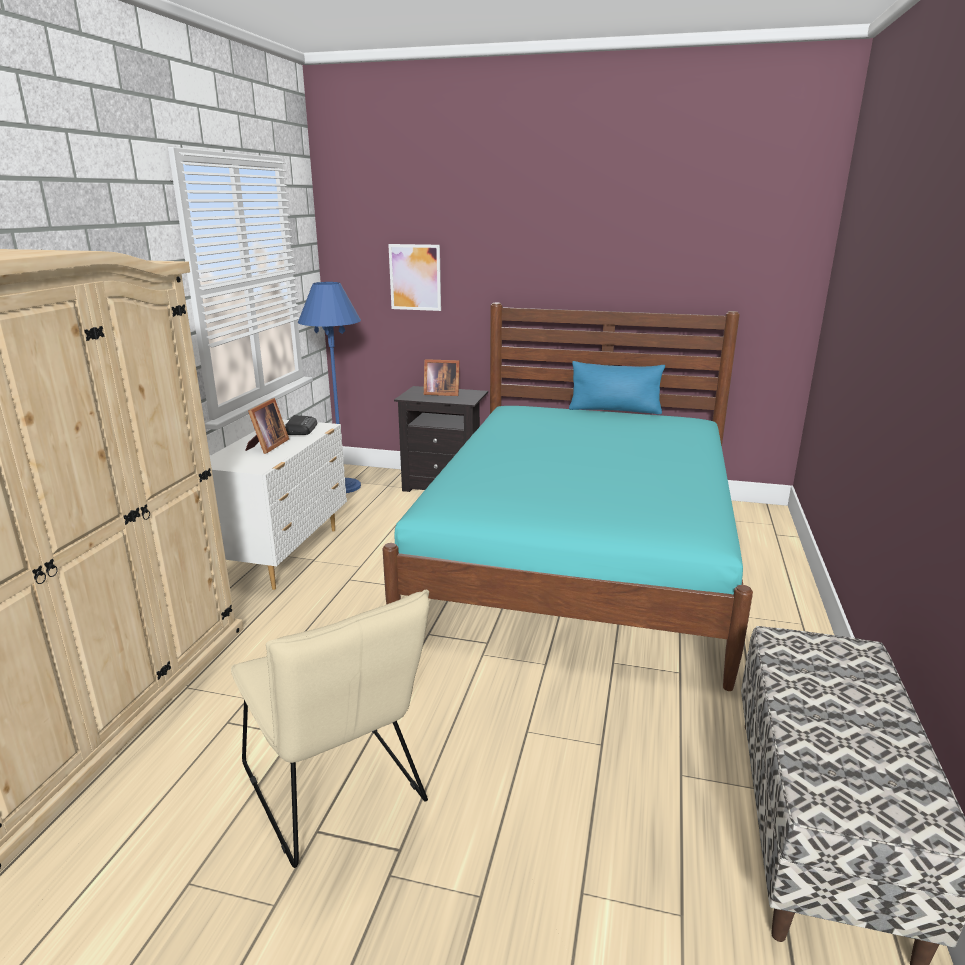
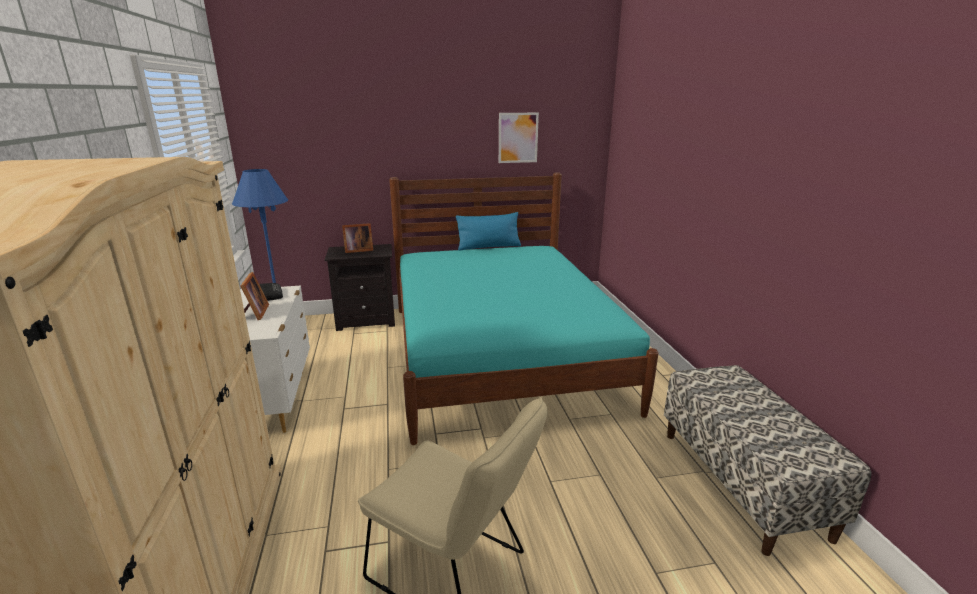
camera: 25 degrees left, 0 degrees up
(415, 277) = (322, 161): picture -> picture (518, 138)

